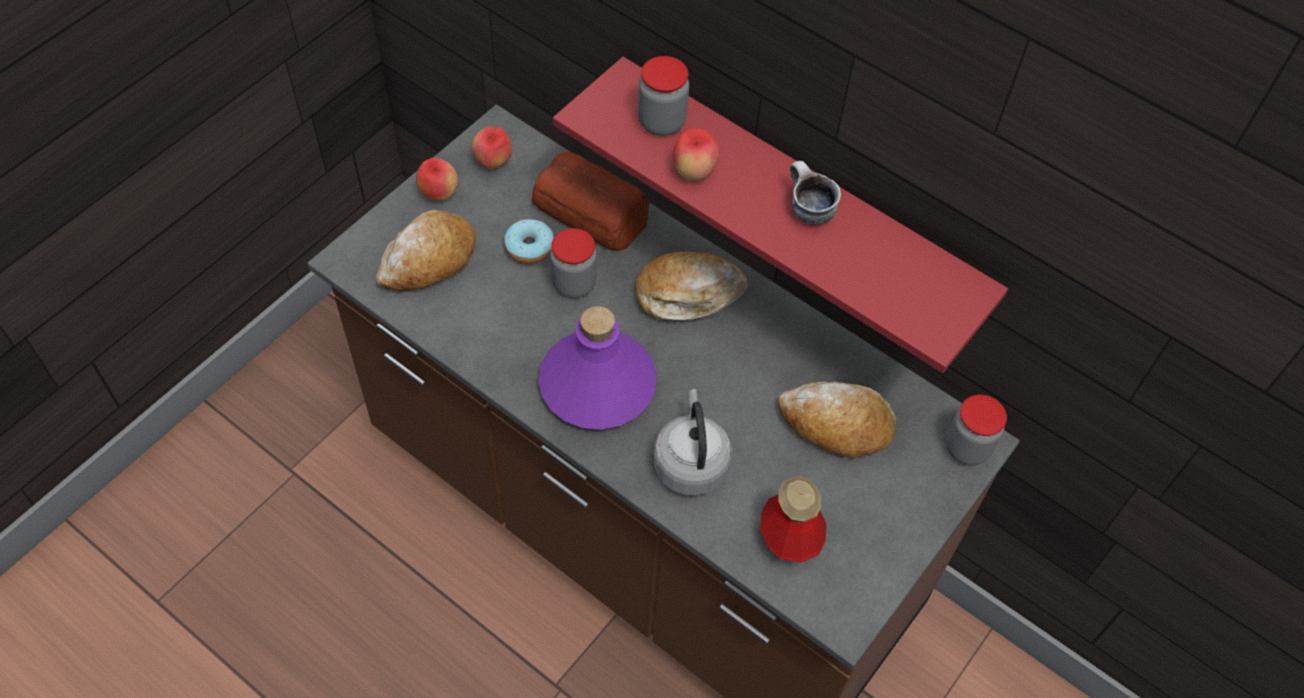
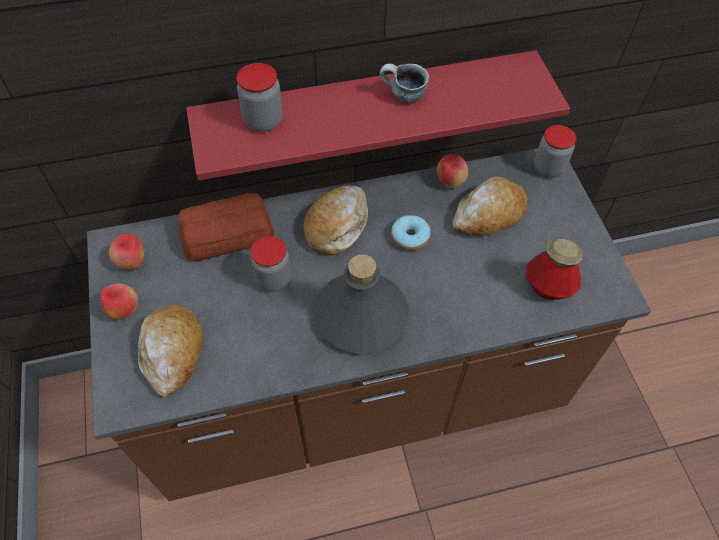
camera: 50 degrees left, 0 degrees up
(529, 247) = (221, 286): donut -> donut (410, 237)
(598, 384) = (361, 315): purple bottle -> grey bottle
(690, 463) = (458, 303): grey kettle -> none
(694, 172) = (321, 130): apple -> apple (450, 182)

